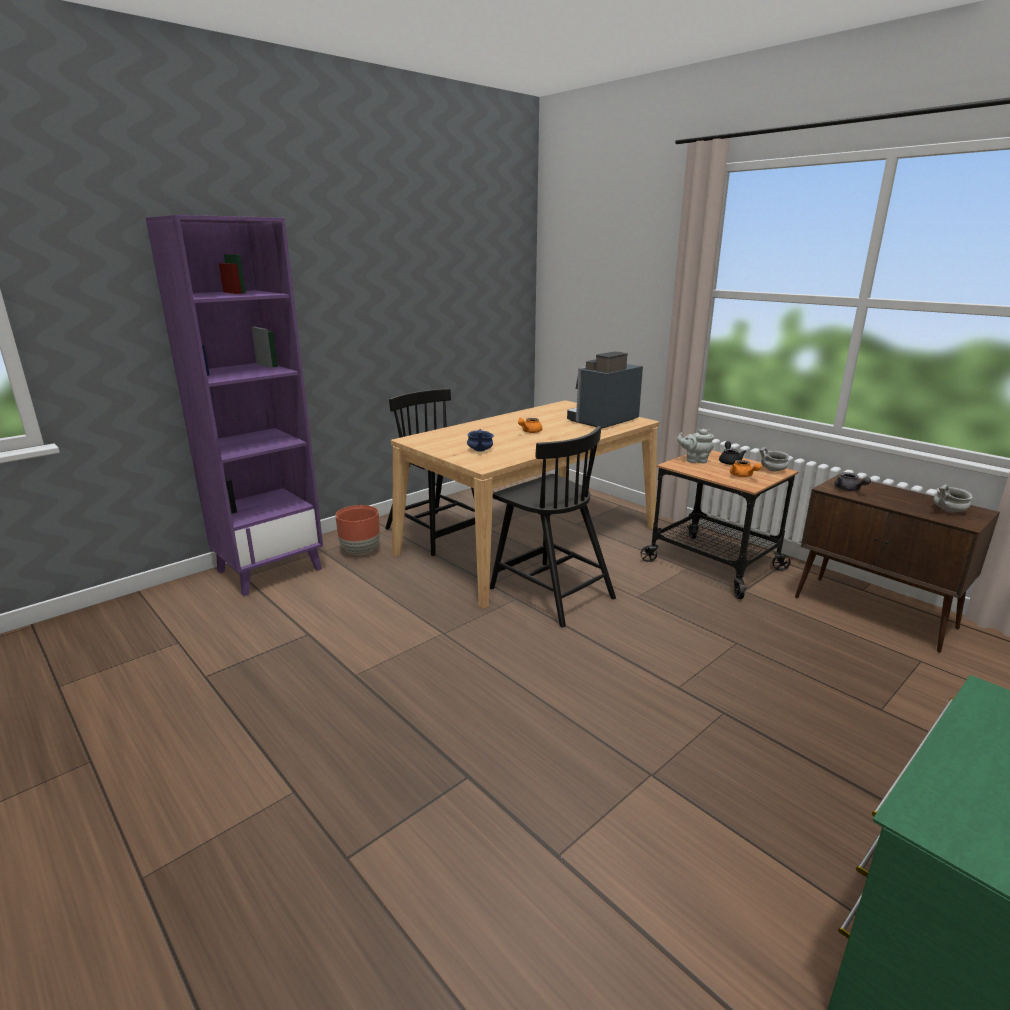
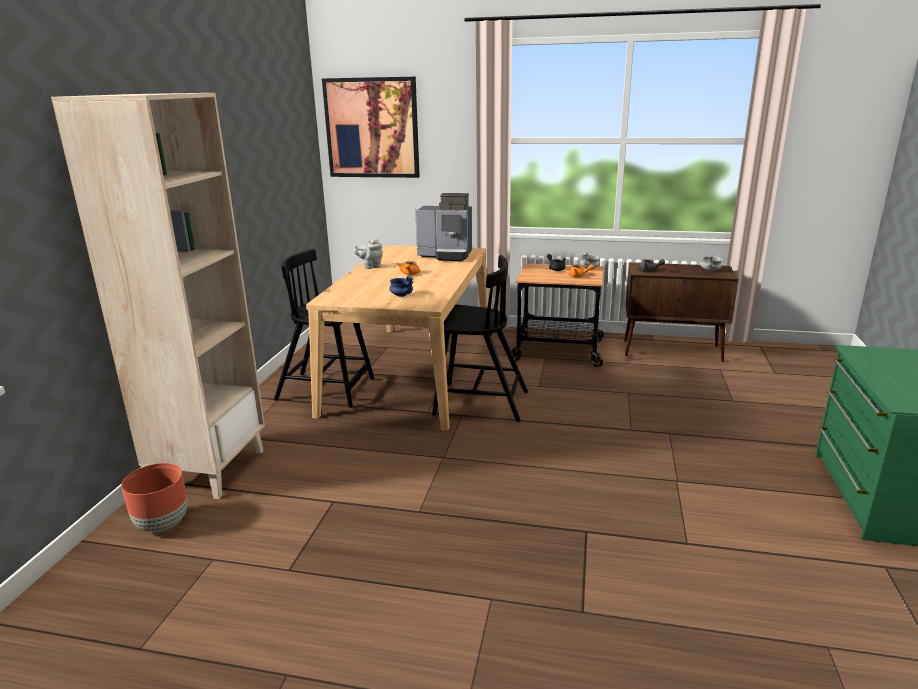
camera: 35 degrees left, 0 degrees up
(270, 569) = (209, 469): purple bookcase -> beige bookcase
(360, 551) = (278, 425): brown planter -> brown planter (162, 525)
(581, 271) = (372, 128): none -> picture
(602, 421) = (447, 255): coffee machine -> coffee machine turned 90 degrees counterclockwise
(695, 460) = (534, 272): grey teapot -> grey teapot (370, 267)

